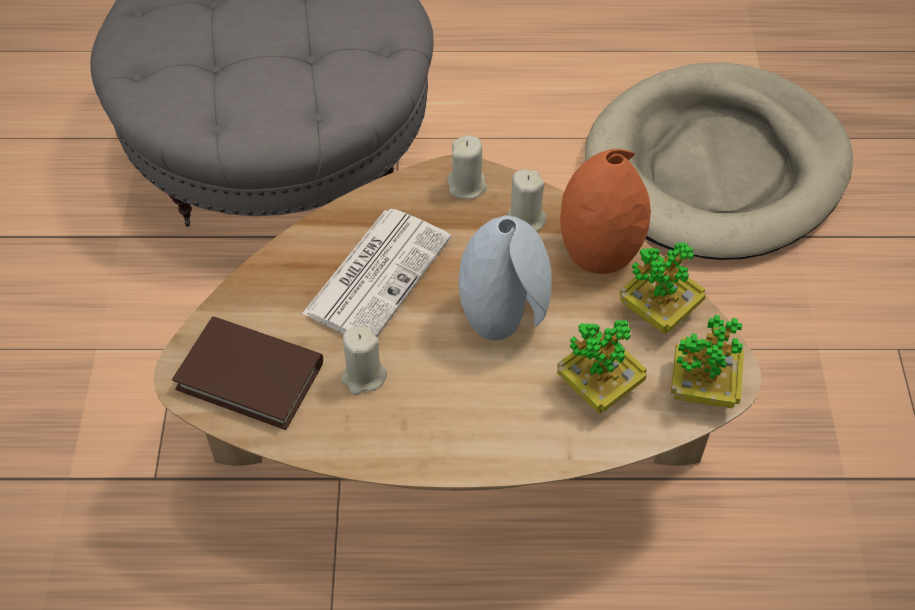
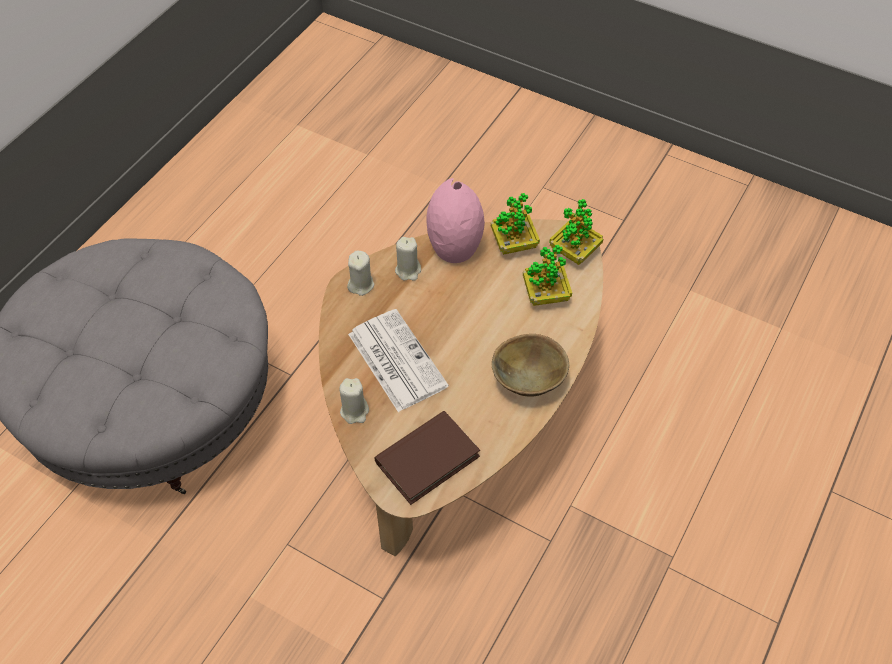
camera: 60 degrees left, 0 degrees up
(363, 376) = (467, 400): beige candle -> beige candle (354, 411)
(439, 432) = (529, 381): none -> brown bowl
(505, 315) = (470, 312): grey vase -> none
(598, 249) = (454, 248): orange vase -> pink vase
(716, 168) = (367, 191): beige dog bed -> none

